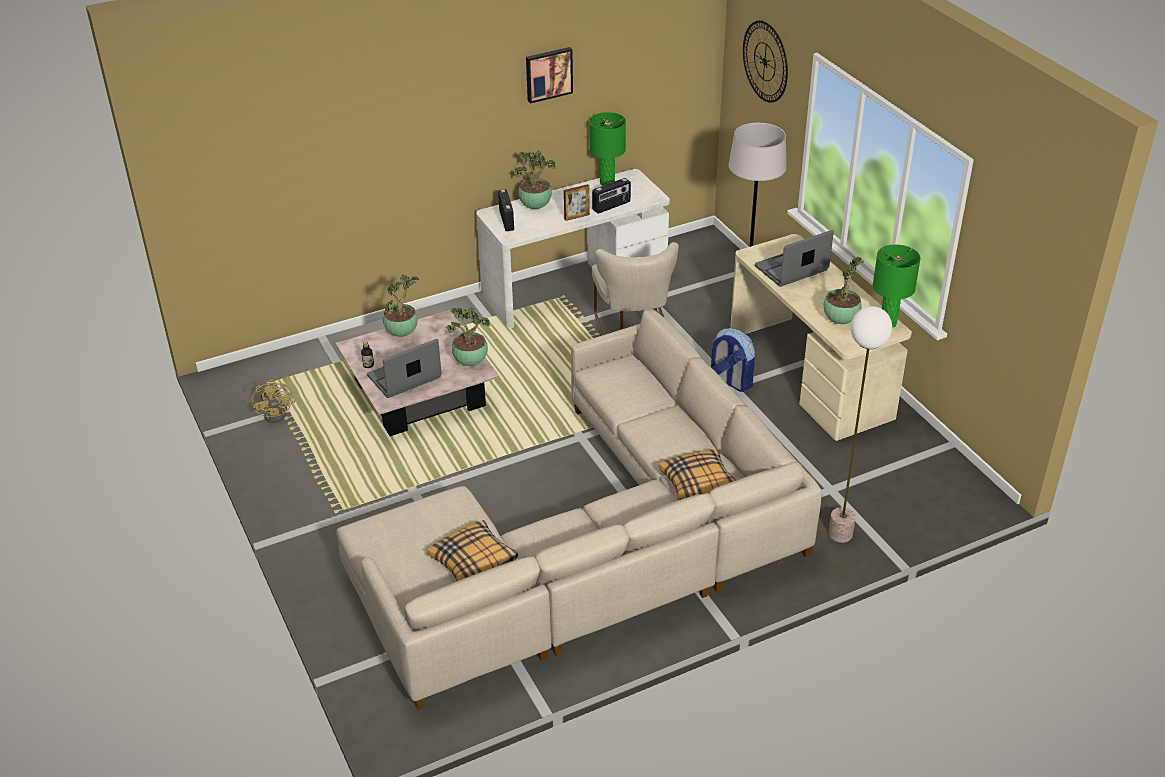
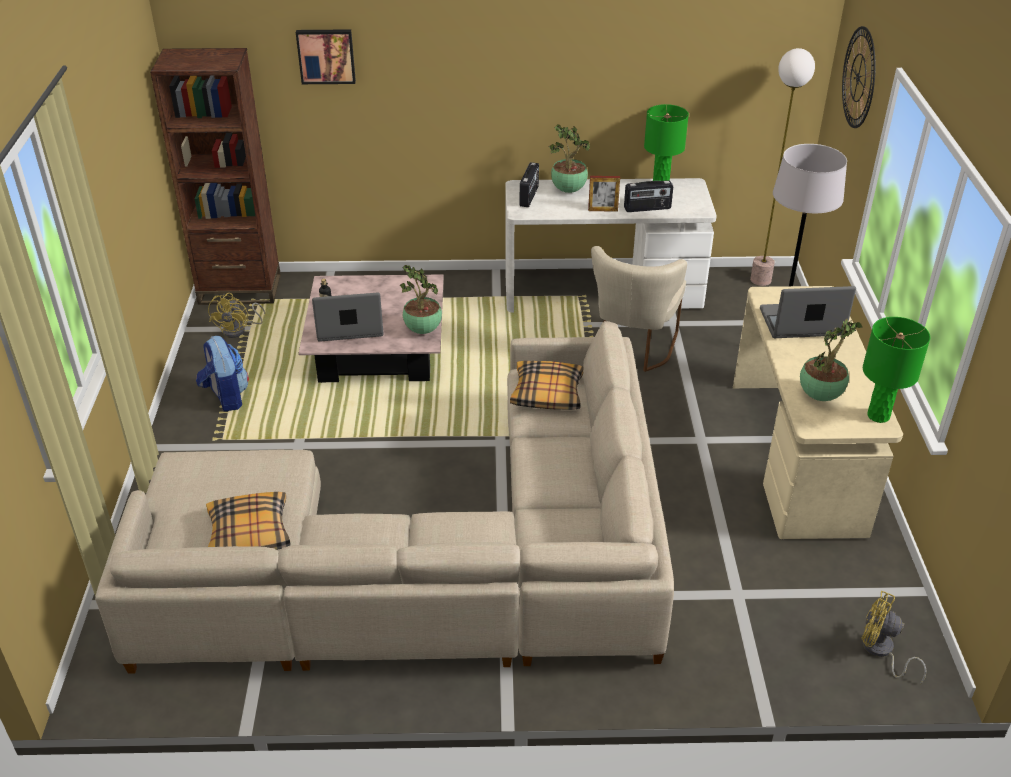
camera: 25 degrees right, 0 degrees up
(248, 377) = (240, 290): none -> brown bookcase
(402, 332) = (381, 283): potted plant -> none
(548, 74) = (606, 44): picture -> picture (326, 55)
(699, 484) = (548, 533): pillow -> pillow (547, 394)
(730, 381) = (701, 434): backpack -> backpack (226, 397)
(840, 534) = (714, 652): floor lamp -> floor lamp (760, 280)
(947, 494) = (881, 651): none -> yellow fan

